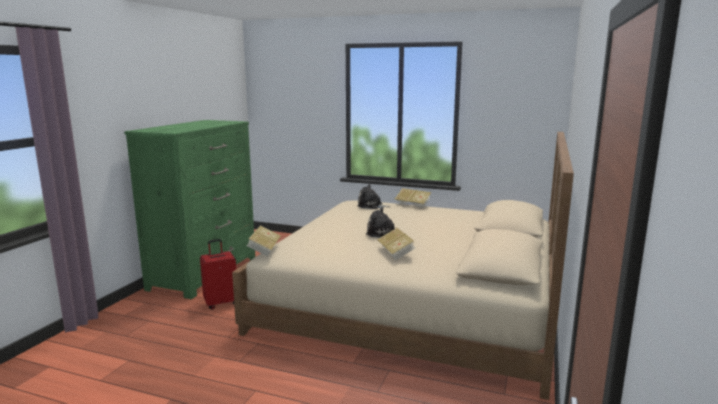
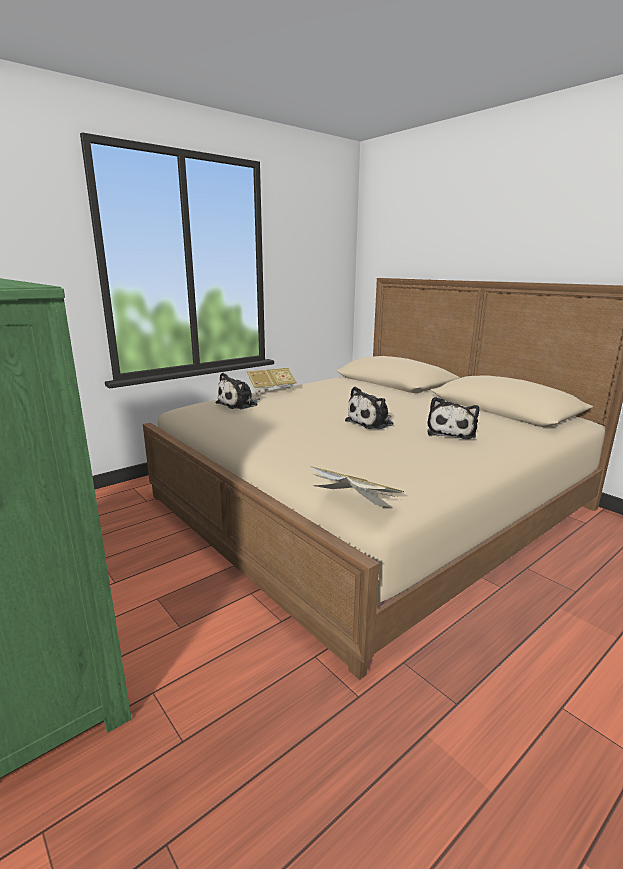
camera: 60 degrees left, 5 degrees up
(221, 303) = (204, 672): red suitcase -> none
(396, 253) = (451, 432): book -> plush toy

